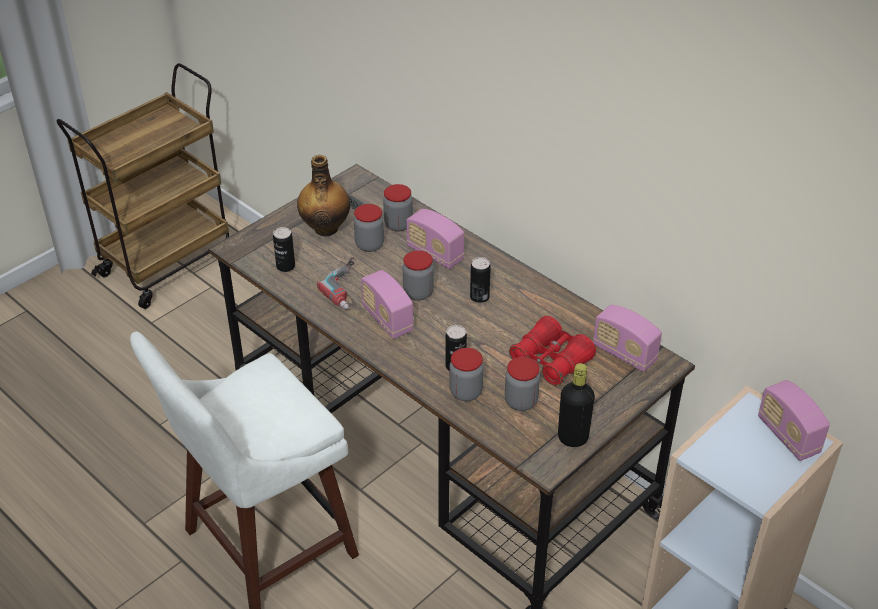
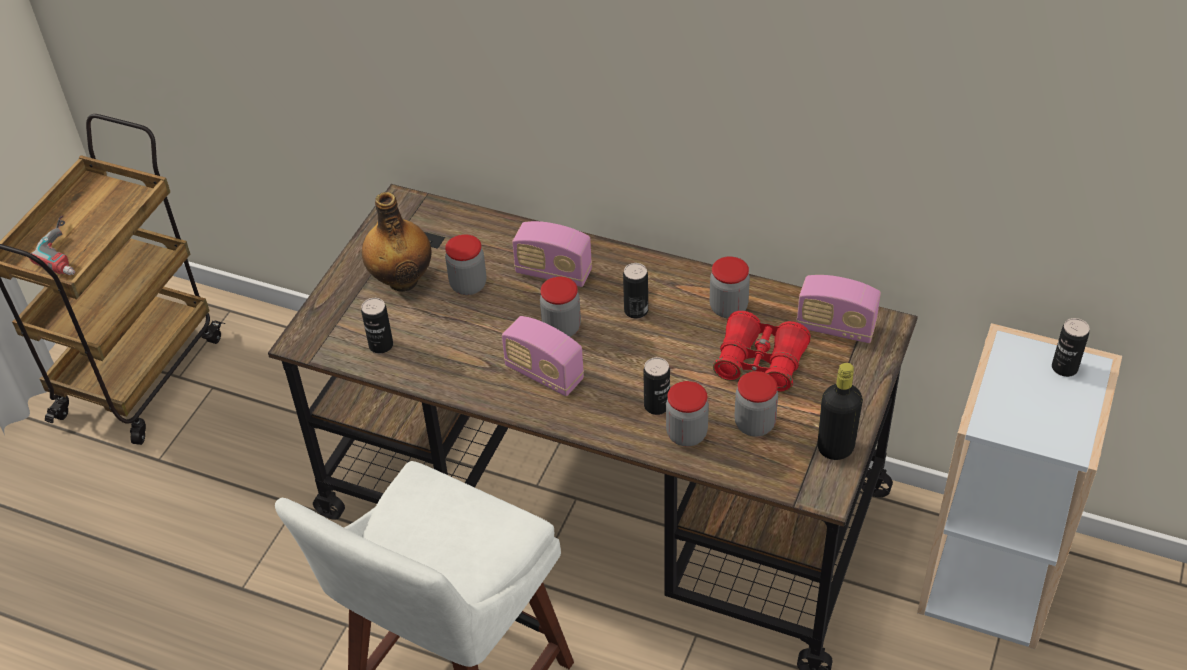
camera: 20 degrees left, 5 degrees up
(349, 287) = (475, 347): power drill -> power drill (68, 250)
(398, 225) = (488, 248): jar -> jar (728, 308)
(788, 436) = (1064, 368): radio -> can

